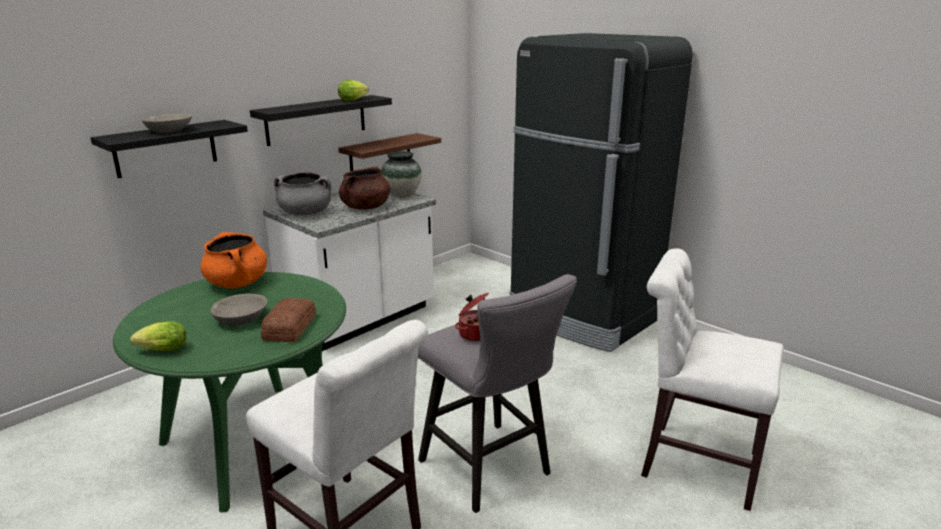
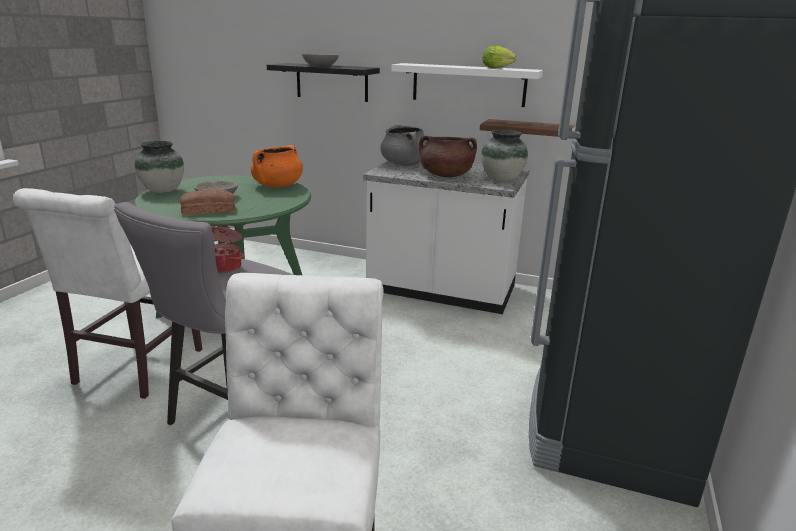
camera: 65 degrees right, 0 degrees up
(161, 351) = (162, 191): lettuce -> vase
(316, 119) = (468, 84): black shelf -> white shelf

